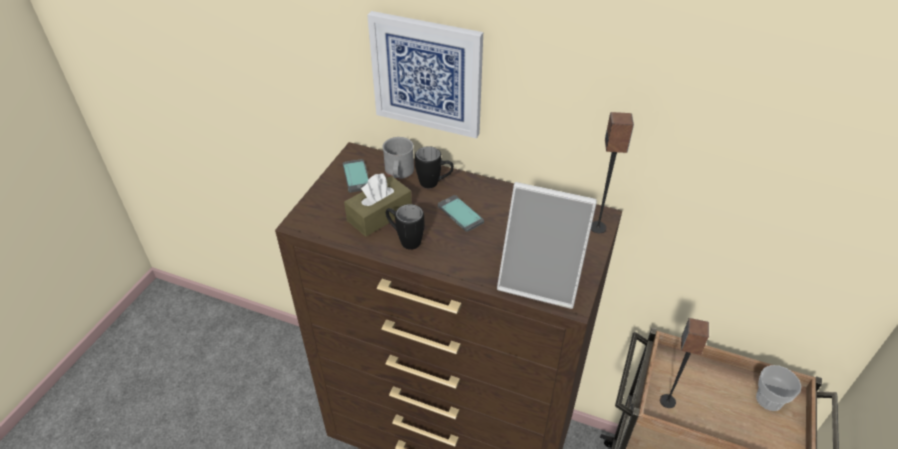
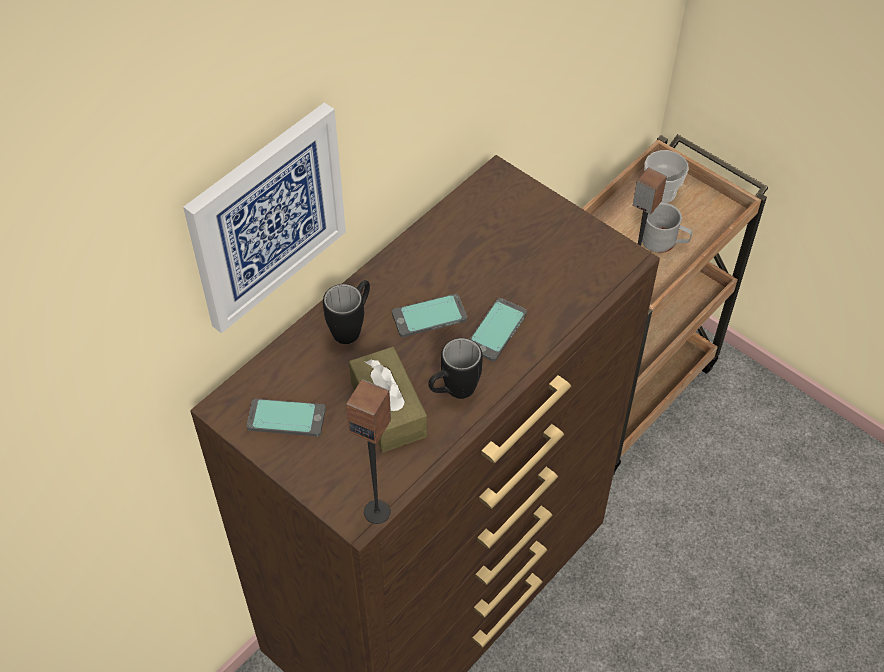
camera: 70 degrees left, 10 degrees up
(398, 173) = (306, 363): grey mug -> grey mug (664, 242)
(465, 248) = (496, 330): none -> phone
(541, 280) = (581, 274): picture frame -> none
(598, 227) = (516, 188): speaker -> speaker (377, 511)

